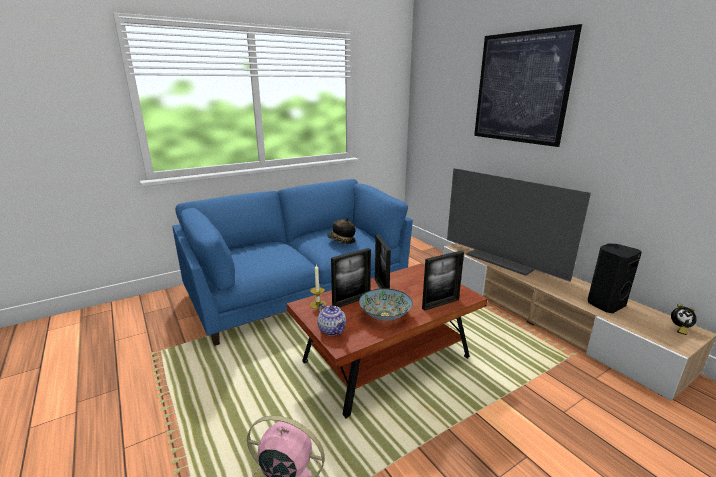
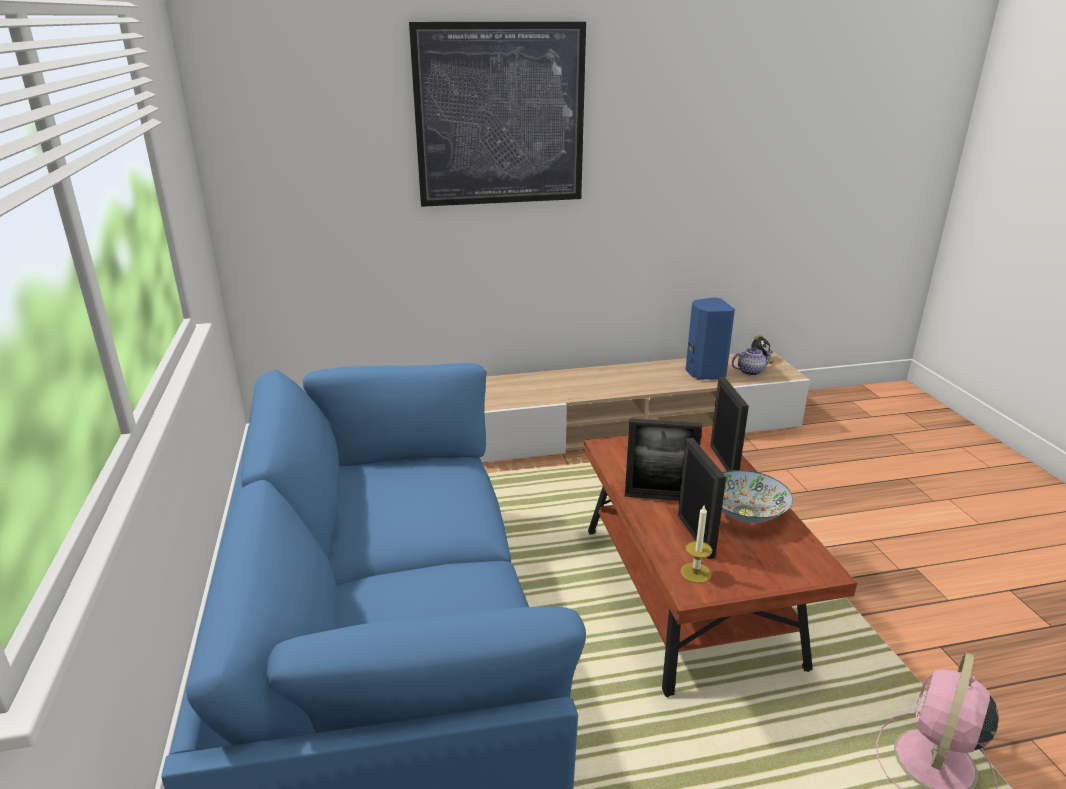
camera: 70 degrees left, 5 degrees up
(332, 330) = (781, 571): teapot -> teapot (750, 371)
(341, 241) = (435, 495): hat -> none
(503, 260) = (558, 386): television -> none
(604, 304) = (704, 373): black speaker -> blue speaker

